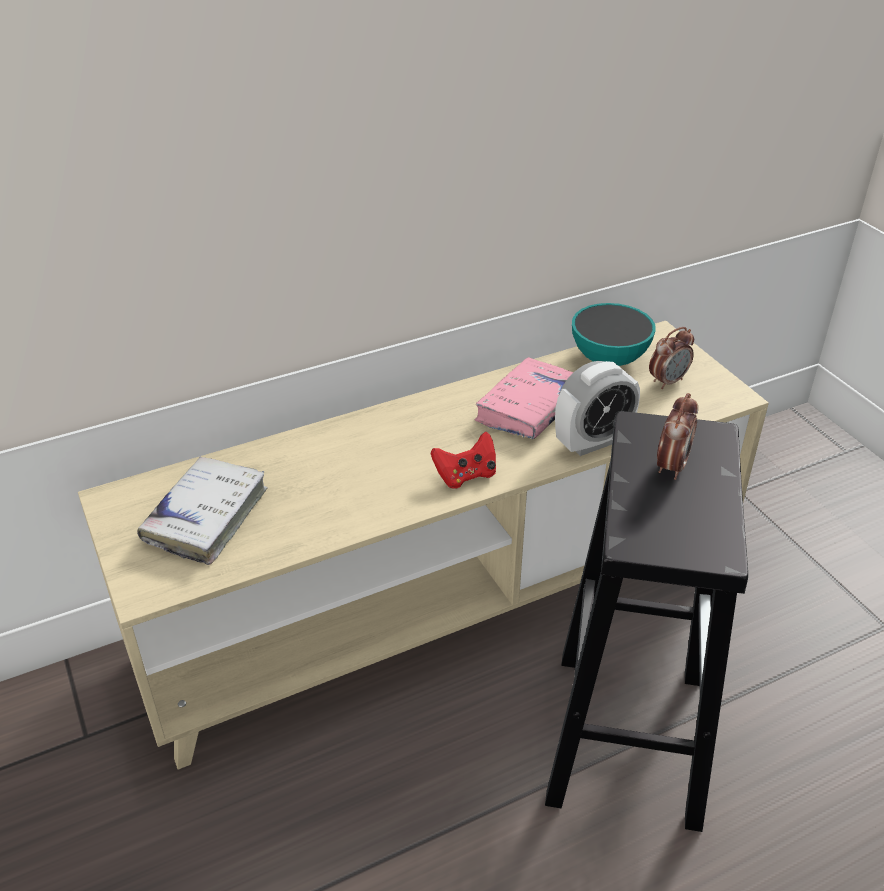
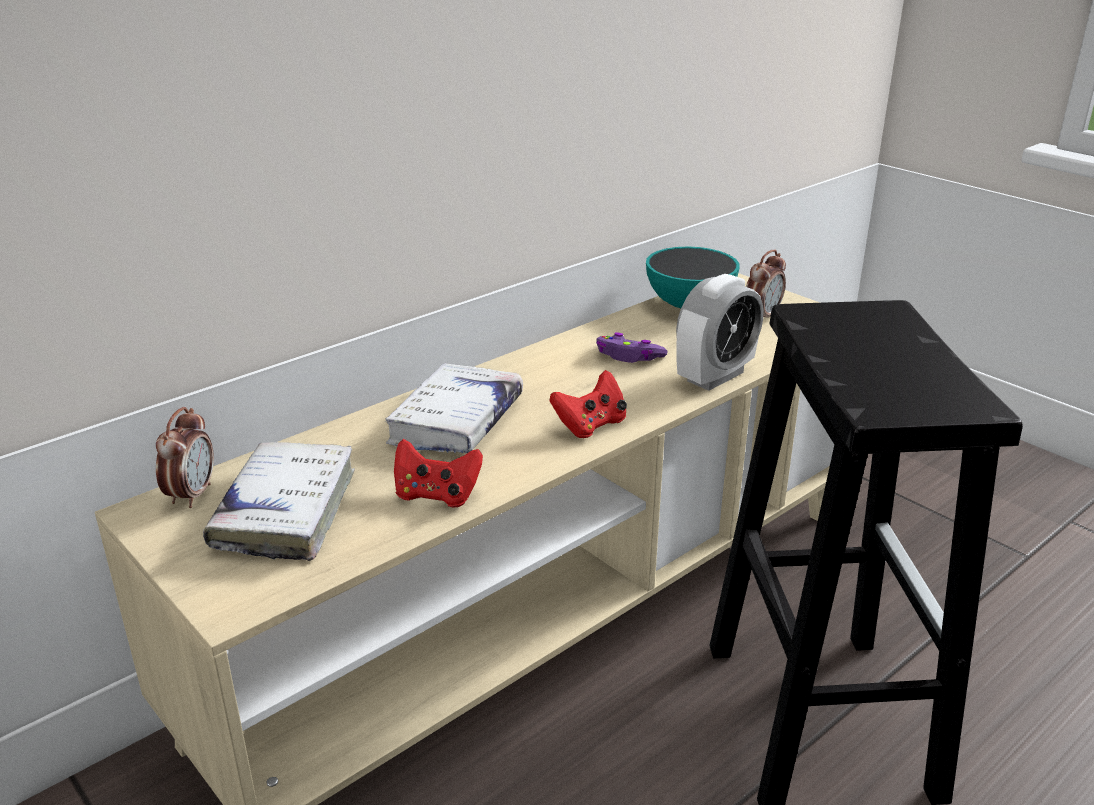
camera: 15 degrees left, 10 degrees down
(319, 522) = (436, 495): none -> red game controller
(362, 454) = (457, 422): none -> white book
(530, 408) = (629, 356): pink book -> purple game controller
(671, 466) = (866, 341): alarm clock -> alarm clock (192, 495)

